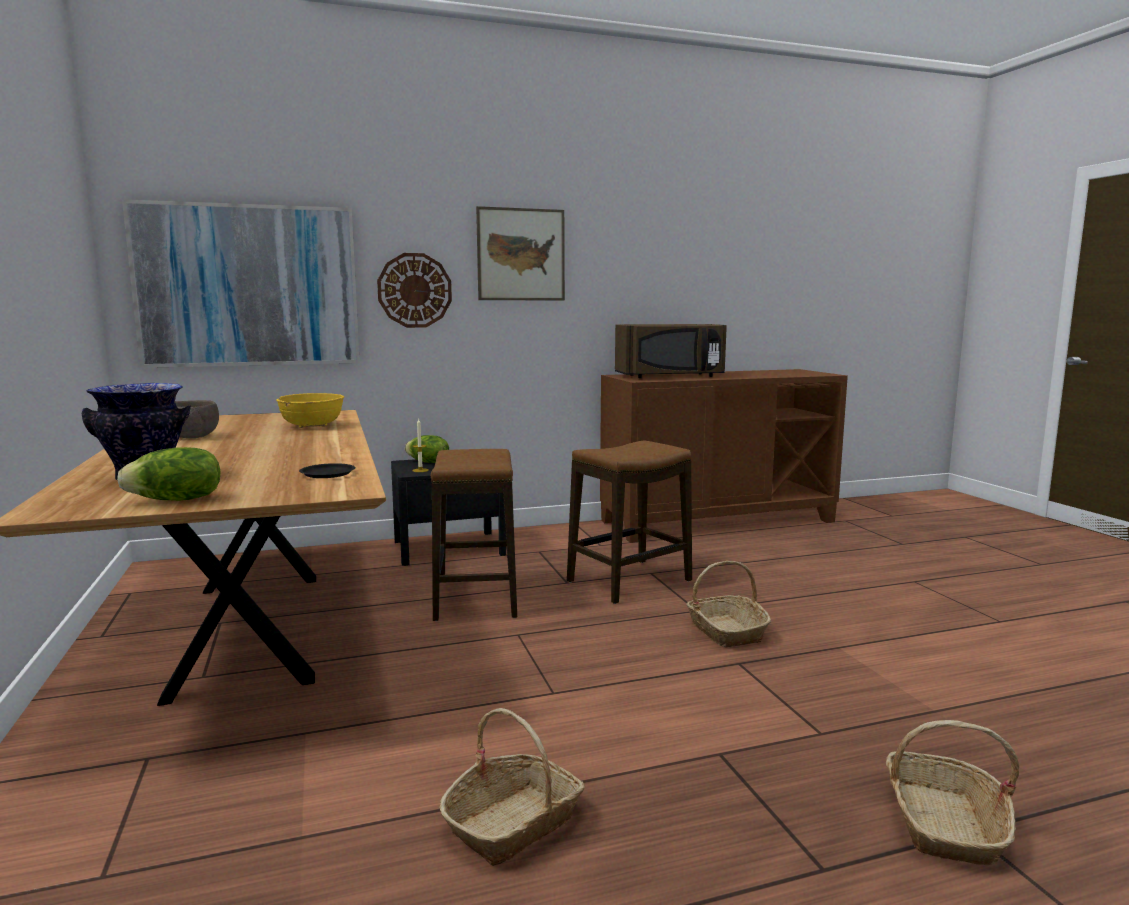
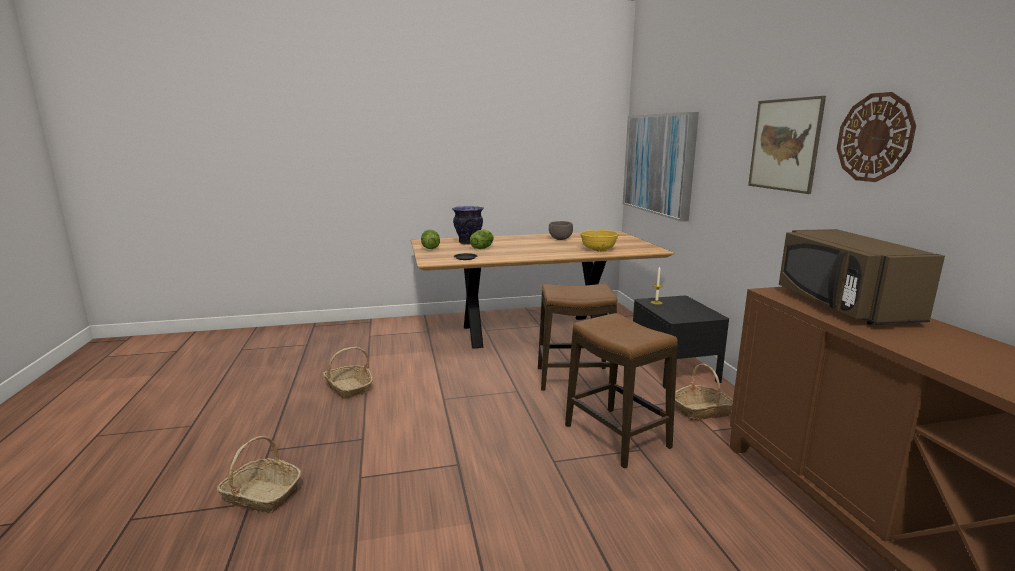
camera: 95 degrees right, 5 degrees up
(414, 290) = (718, 173): wall clock -> wall clock (874, 137)
(427, 462) = (684, 303): lettuce -> lettuce (482, 248)
(725, 631) = (512, 468): basket -> basket (702, 411)

